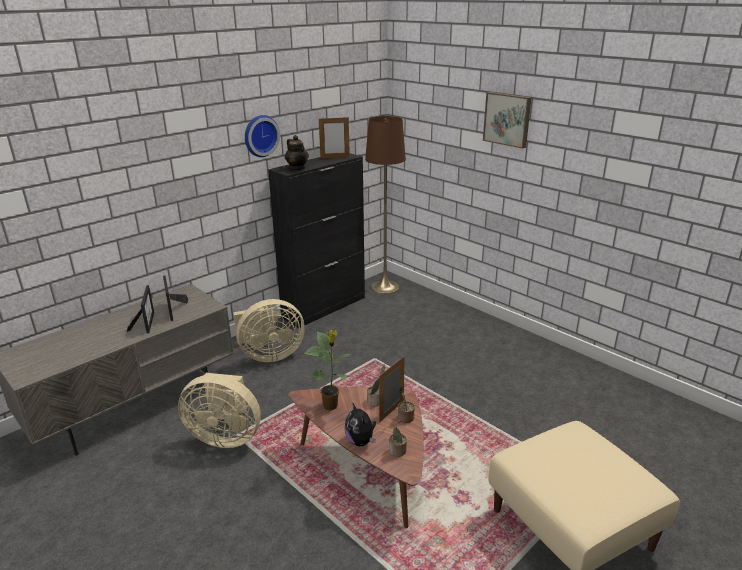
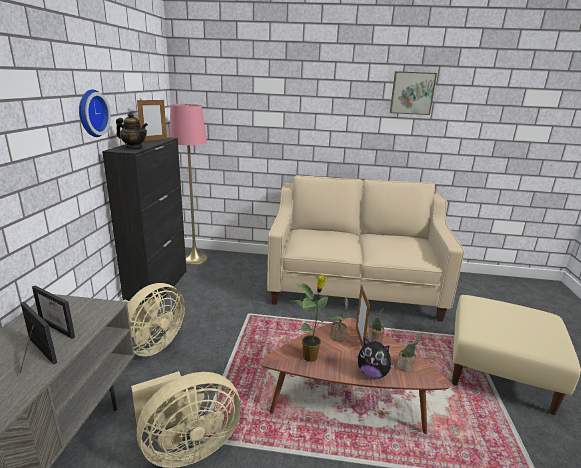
camera: 40 degrees left, 5 degrees down
(385, 287) = (195, 259): brown floor lamp -> pink floor lamp
(507, 119) = (298, 97): picture -> picture (412, 93)
(521, 372) = (354, 286): none -> beige sofa

